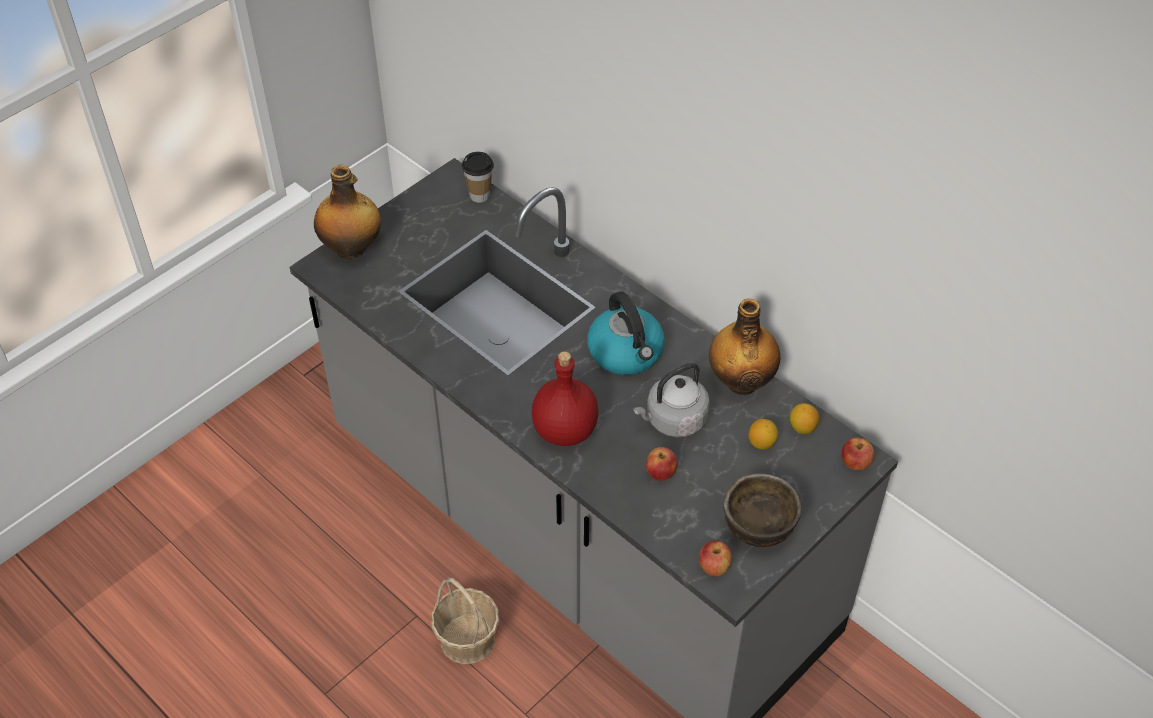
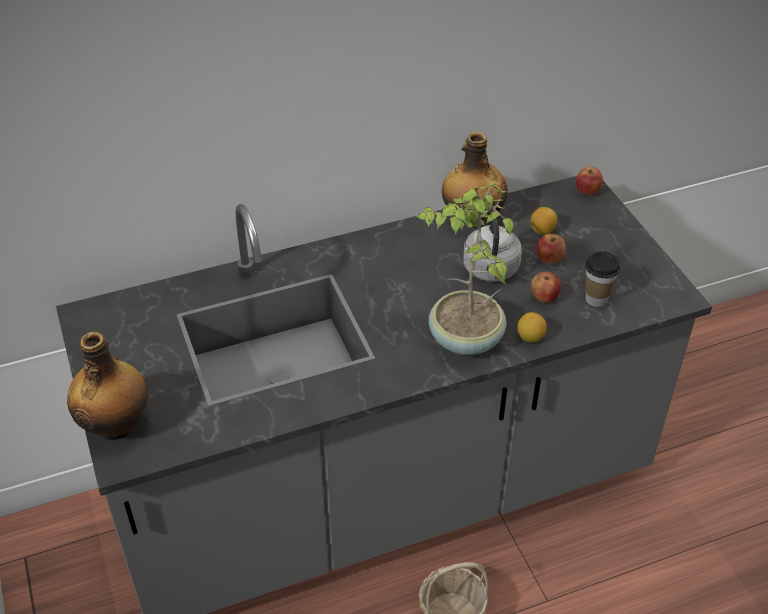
camera: 65 degrees left, 5 degrees down
(479, 195) = (126, 304): cup -> cup (596, 299)
(565, 430) = (464, 340): red bottle -> potted plant
(626, 353) = (398, 273): kettle -> none
(713, 567) = (655, 300): apple -> apple (549, 259)
(759, 526) = (625, 261): brown bowl -> none
(802, 428) = (538, 204): lemon -> lemon (530, 337)

